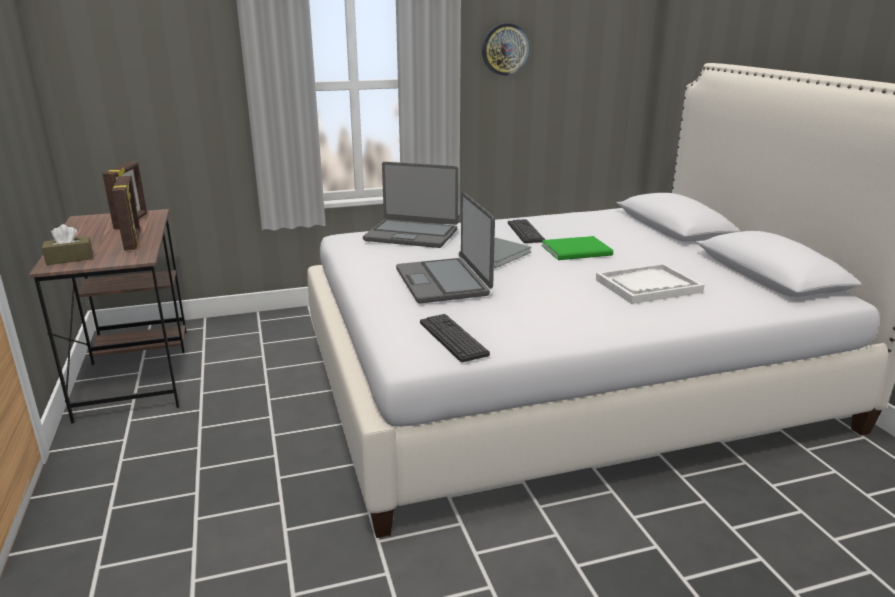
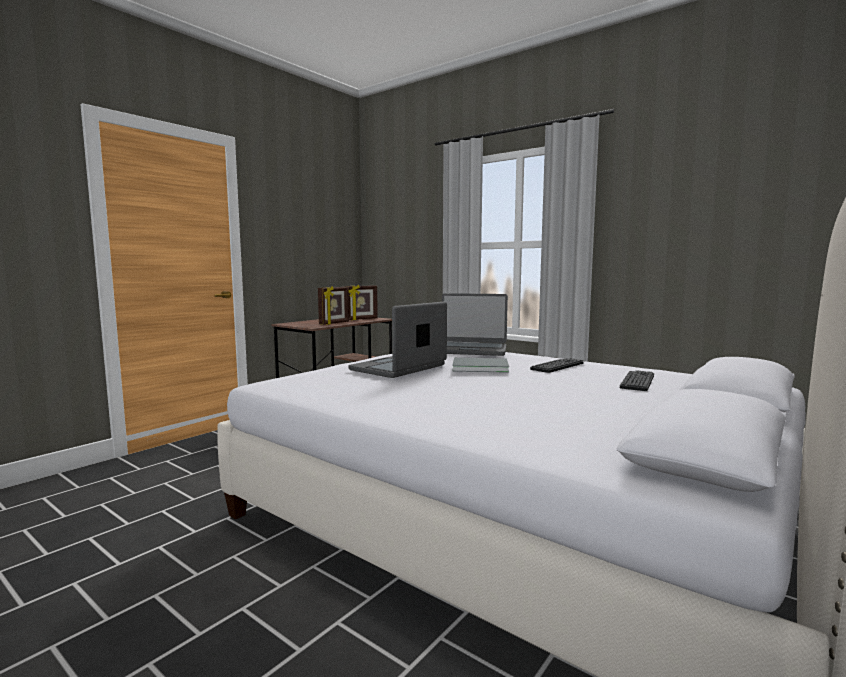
camera: 55 degrees right, 15 degrees down
(70, 258) = (297, 323): brown tissue box -> none
(412, 235) = (471, 350): laptop -> laptop turned 60 degrees counterclockwise
(453, 338) = (303, 384): keyboard -> keyboard (637, 381)
(505, 49) = (654, 211): wall clock -> none
(578, 251) = (552, 381): green book -> none
(648, 286) = (518, 410): white tray -> none

